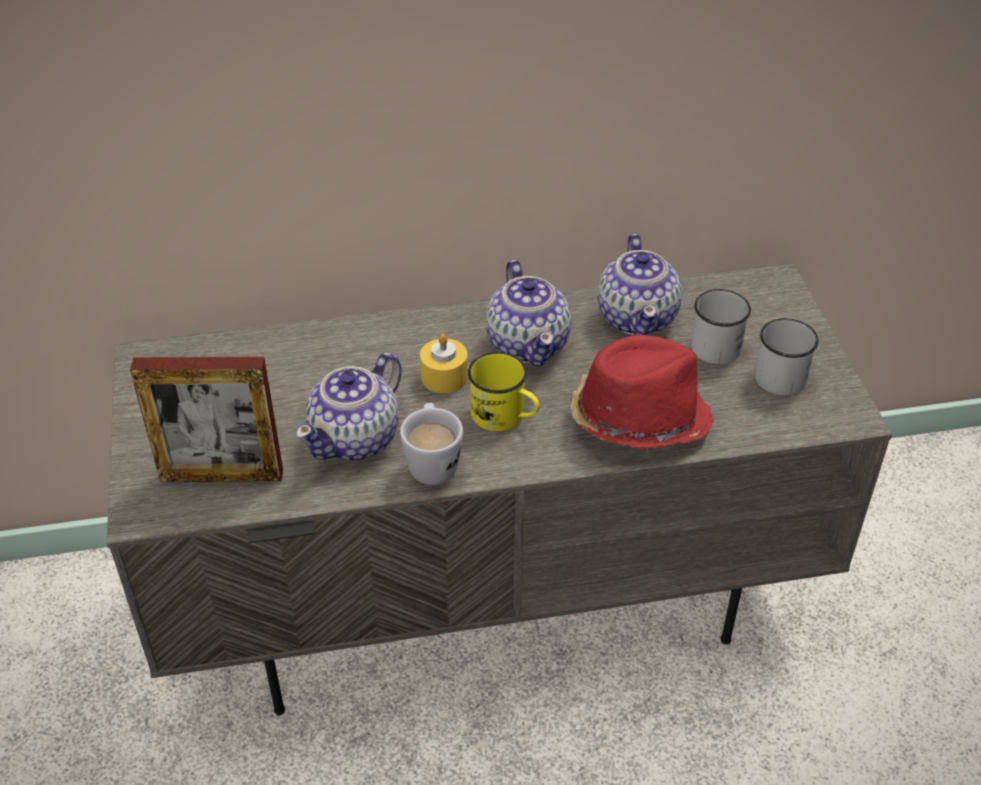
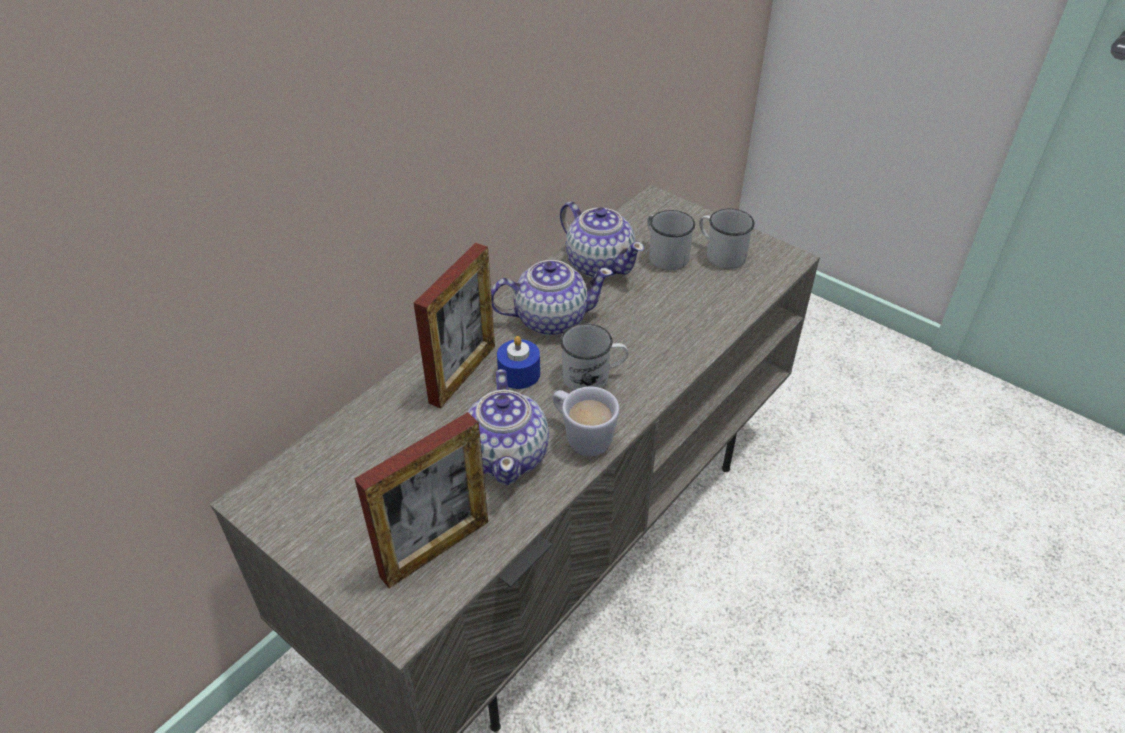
camera: 40 degrees left, 0 degrees up
(398, 350) = (462, 374): none -> picture frame
(444, 377) = (519, 374): yellow candle -> blue candle
(505, 417) = (593, 376): yellow mug -> white mug
(528, 344) = (550, 319): teapot -> teapot turned 45 degrees counterclockwise
(637, 418) = (676, 328): red hat -> none

